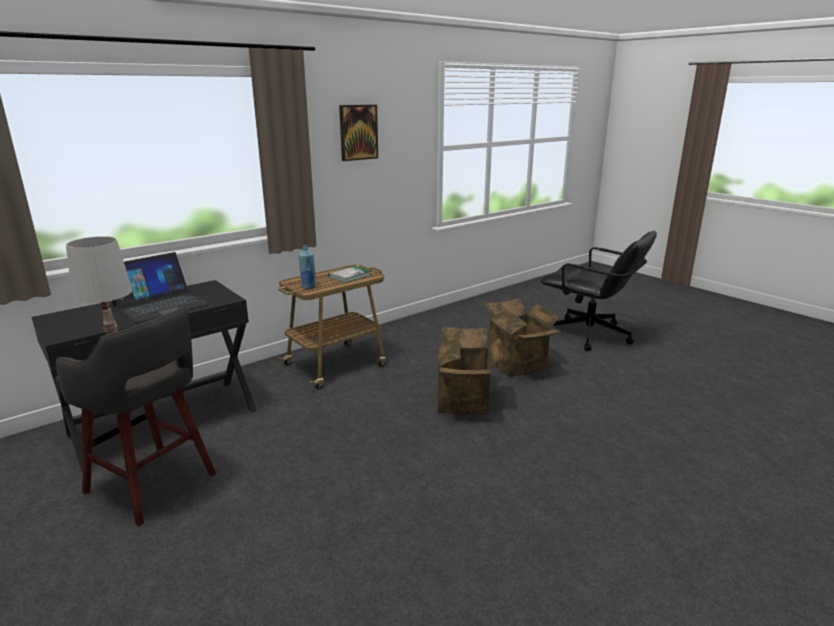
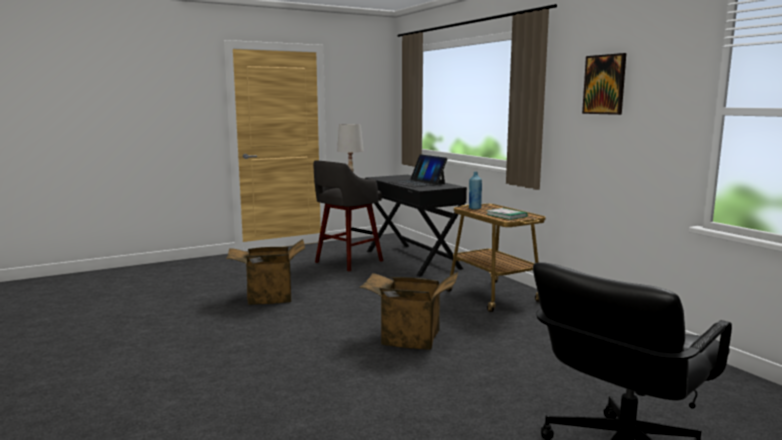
camera: 100 degrees right, 10 degrees down
(519, 364) = (495, 377): cardboard box -> cardboard box (269, 297)

